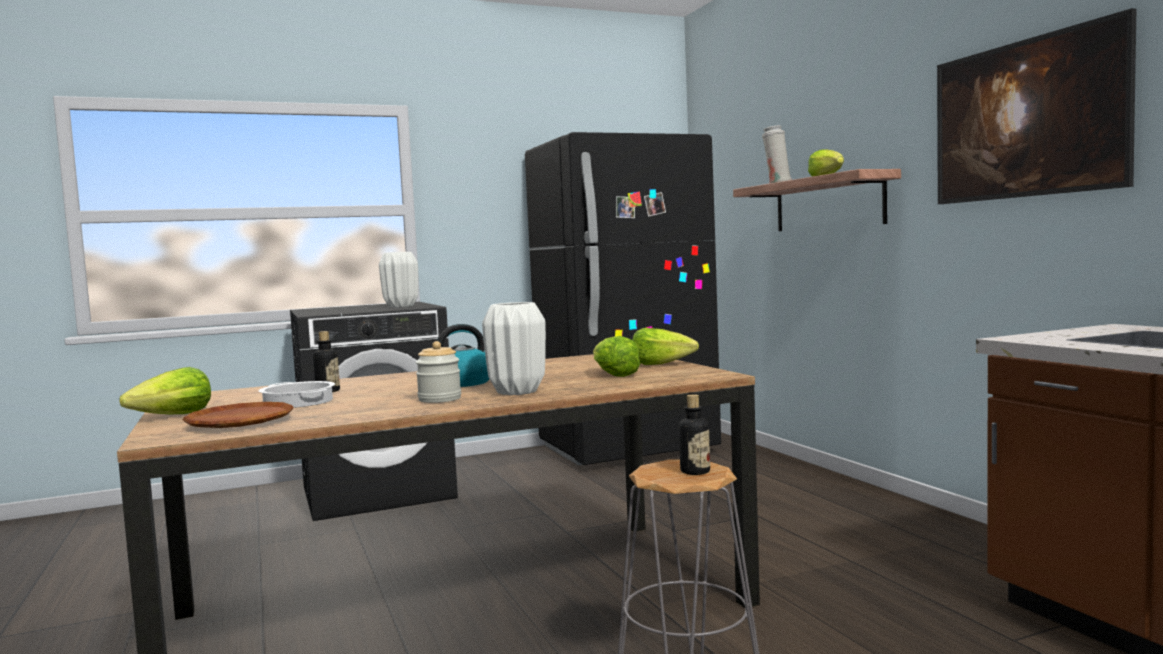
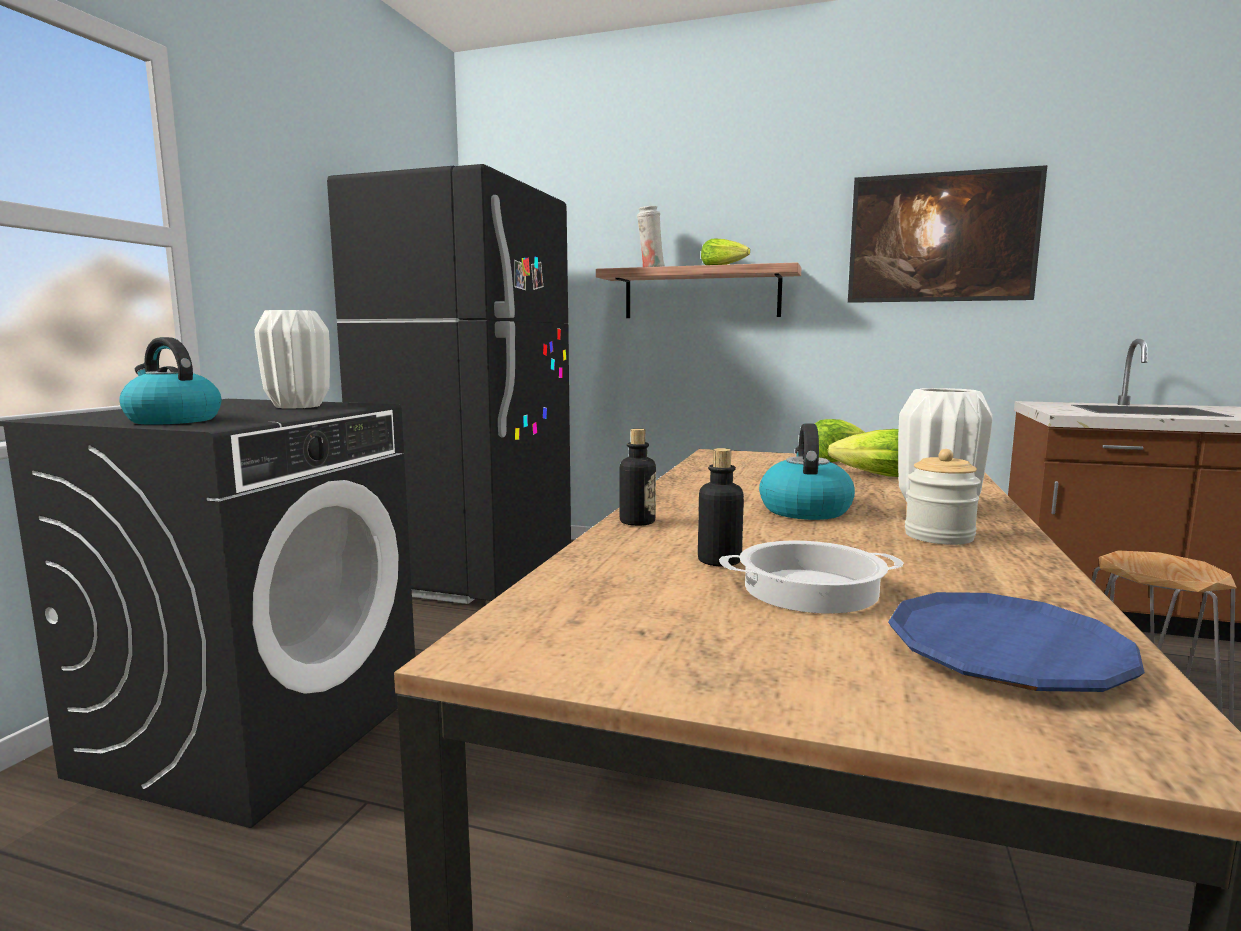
camera: 50 degrees left, 5 degrees up
(173, 416) = (814, 695): lettuce -> none
(240, 422) = (1005, 654): brown plate -> blue plate
(322, 311) = (172, 420): none -> kettle
(695, 471) = (1173, 562): bottle -> bottle (637, 522)

